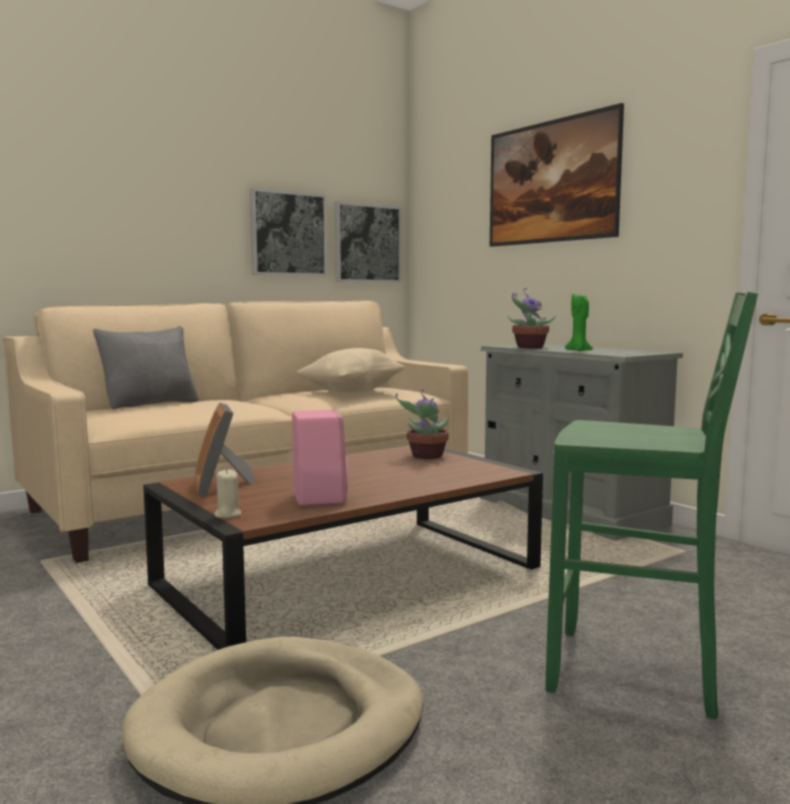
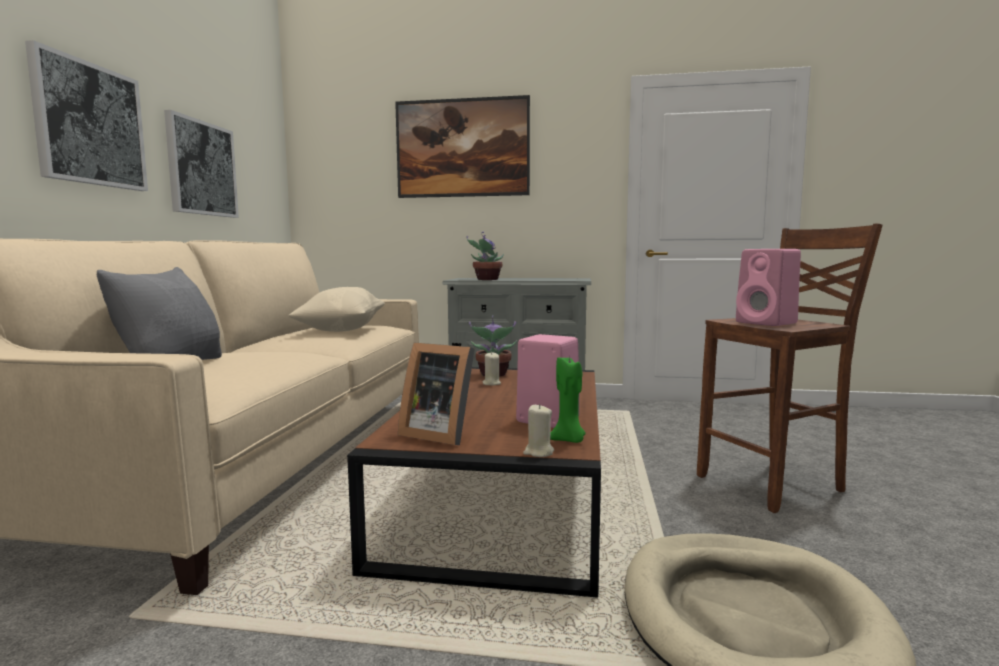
camera: 45 degrees left, 0 degrees up
(367, 243) = (262, 187): picture -> picture (89, 124)
(394, 463) = (491, 383): none -> beige candle
(578, 351) = (536, 279): green candle -> green candle (569, 440)
(611, 433) = (768, 323): none -> pink speaker
(637, 674) = (774, 484): green stool -> brown stool

